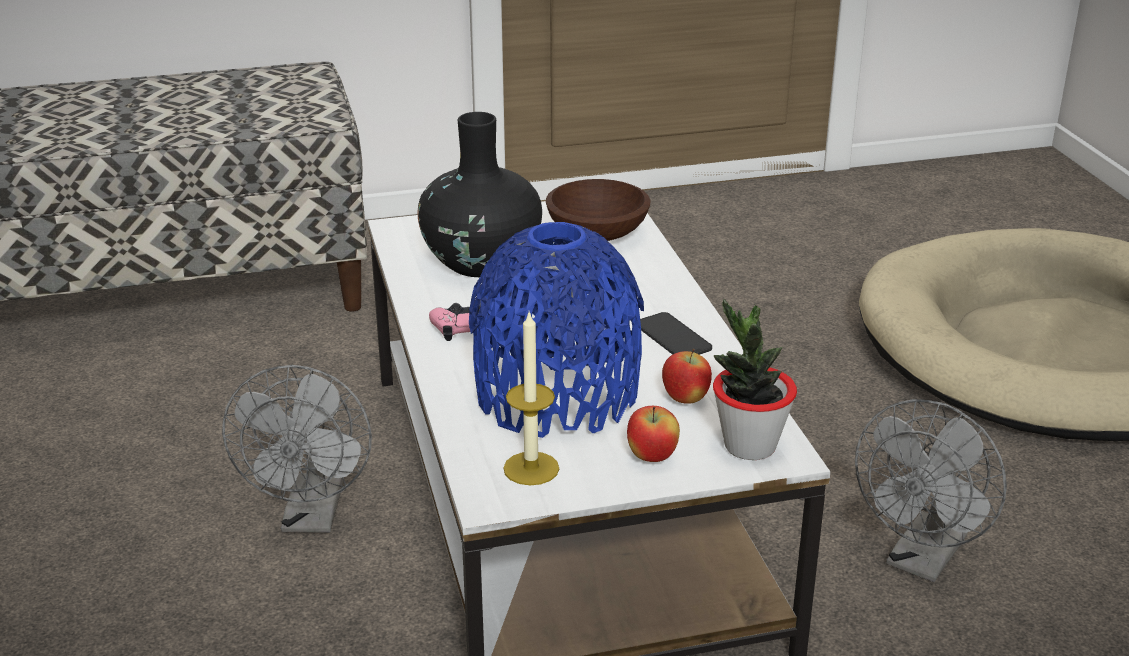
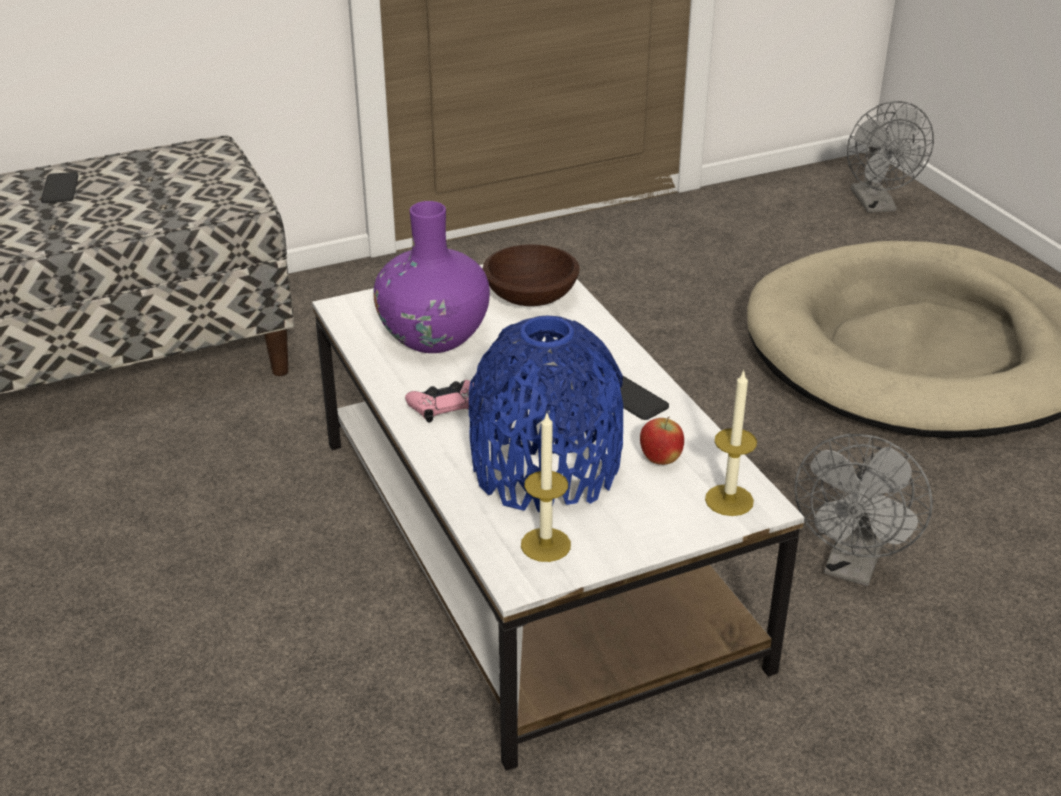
camera: 10 degrees left, 5 degrees up
(147, 97) = (60, 188): none -> phone
(312, 518) = (304, 590): grey fan -> grey fan (876, 205)
(481, 262) = (434, 337): black vase -> purple vase
(652, 457) = (648, 521): apple -> none
(749, 446) = (729, 500): potted plant -> candle

